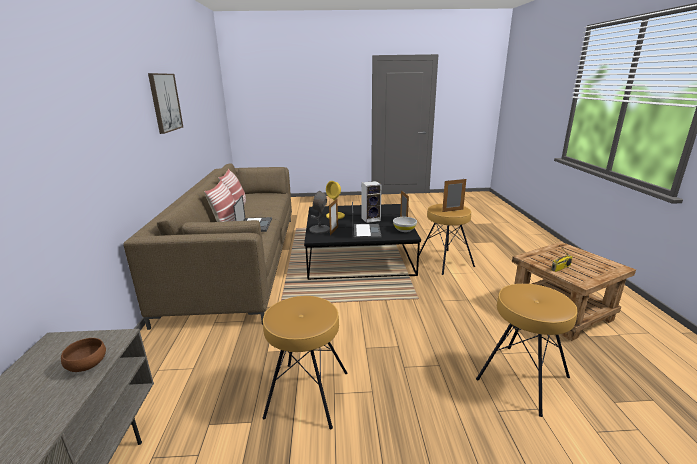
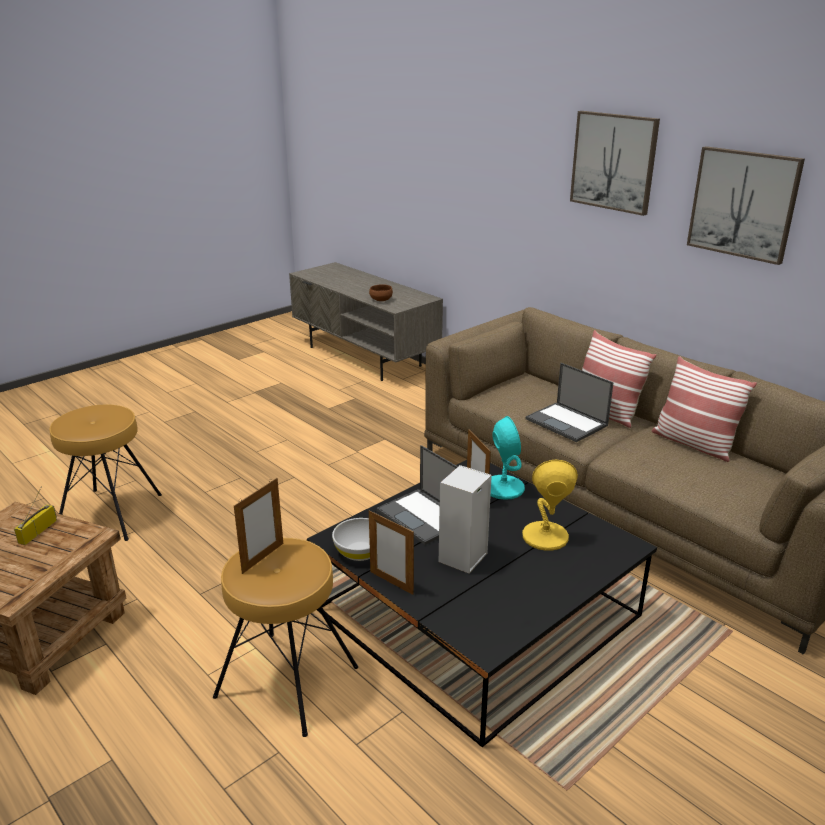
camera: 140 degrees right, 5 degrees up
(120, 93) = (614, 162): none -> picture
(307, 394) = (309, 431): brown stool -> none
(319, 230) = (503, 488): grey table lamp -> turquoise table lamp

